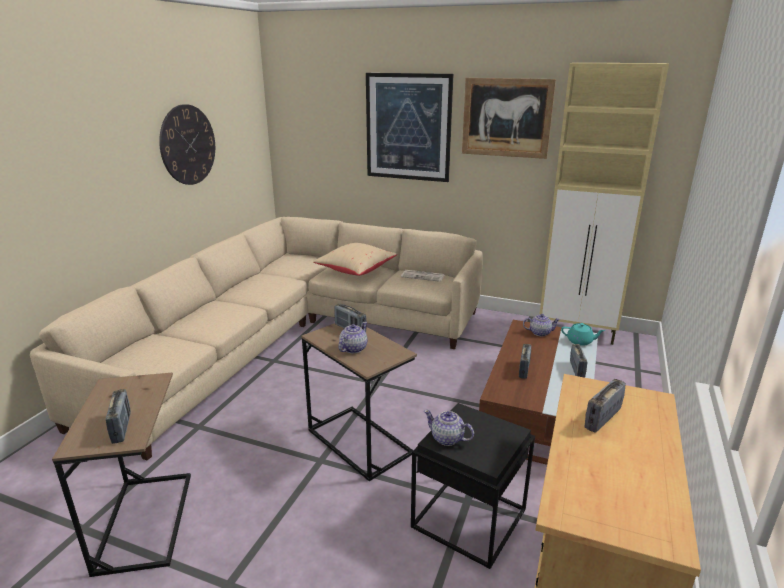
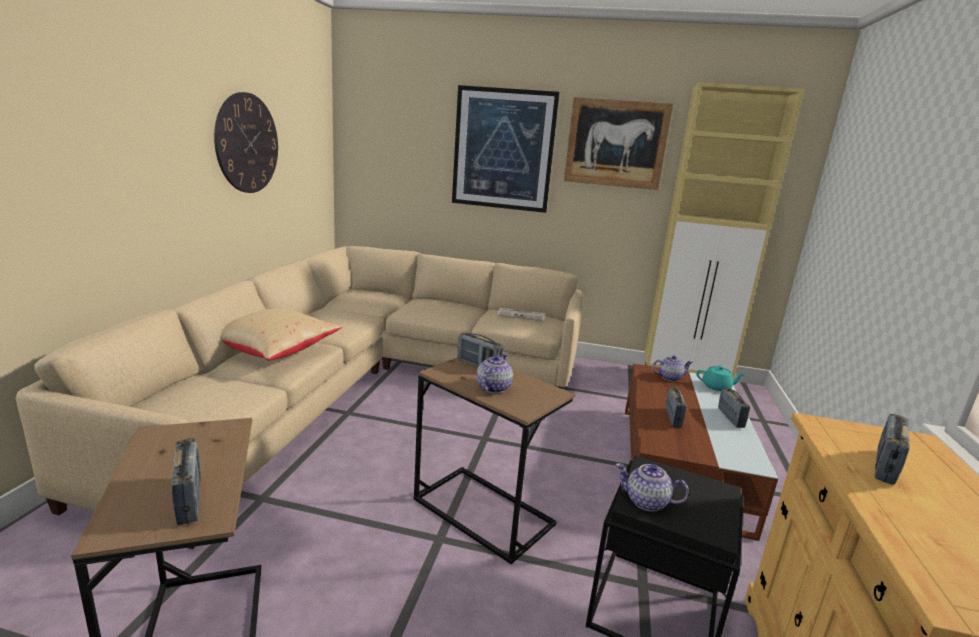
camera: 10 degrees left, 5 degrees down
(355, 270) = (441, 308): beige pillow -> beige pillow (274, 351)

